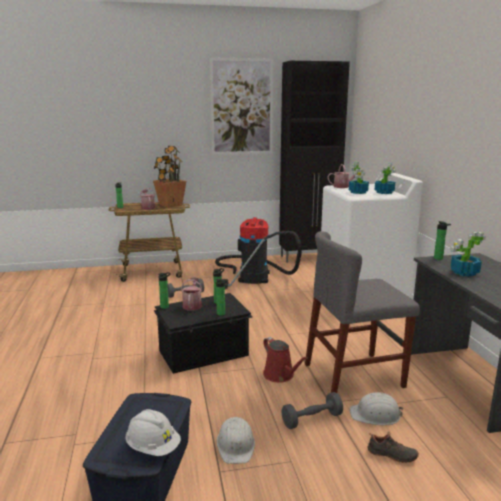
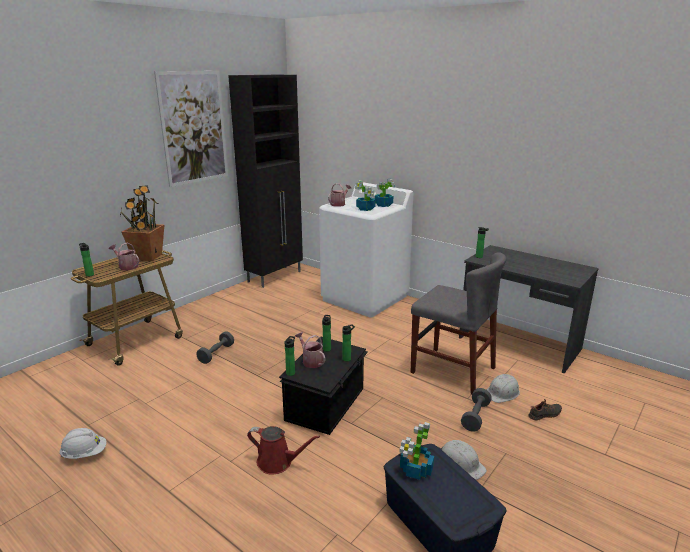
camera: 40 degrees left, 5 degrees up
(153, 447) = (473, 494): white hard hat -> white hard hat (85, 454)
(253, 276) = (253, 311): vacuum cleaner -> none
(280, 375) = (409, 394): red watering can -> red watering can (278, 462)
(354, 375) = (452, 370): grey chair -> grey chair turned 90 degrees counterclockwise
(463, 272) = (512, 265): potted plant -> potted plant (415, 470)

